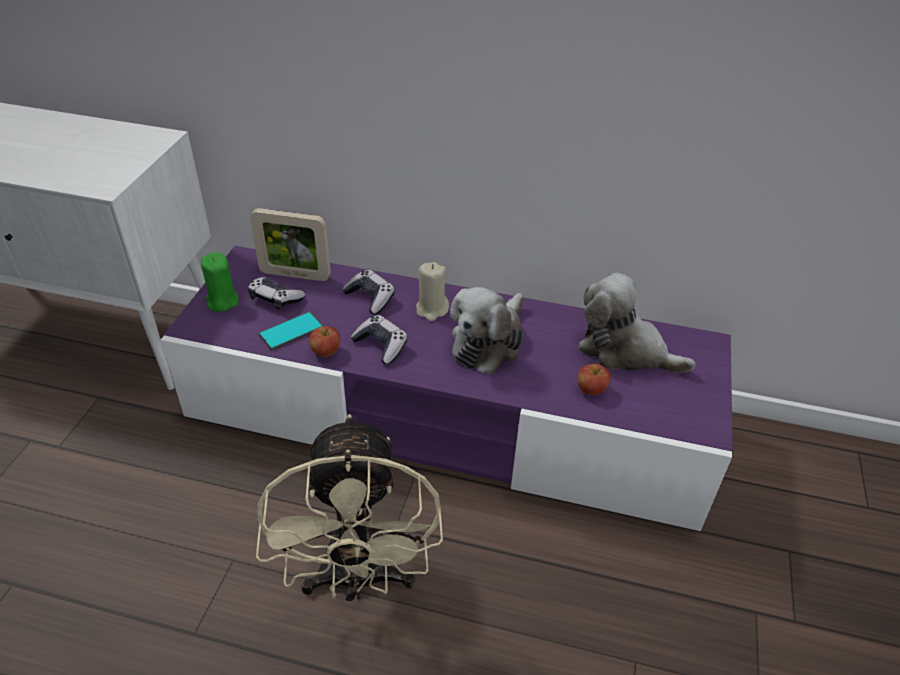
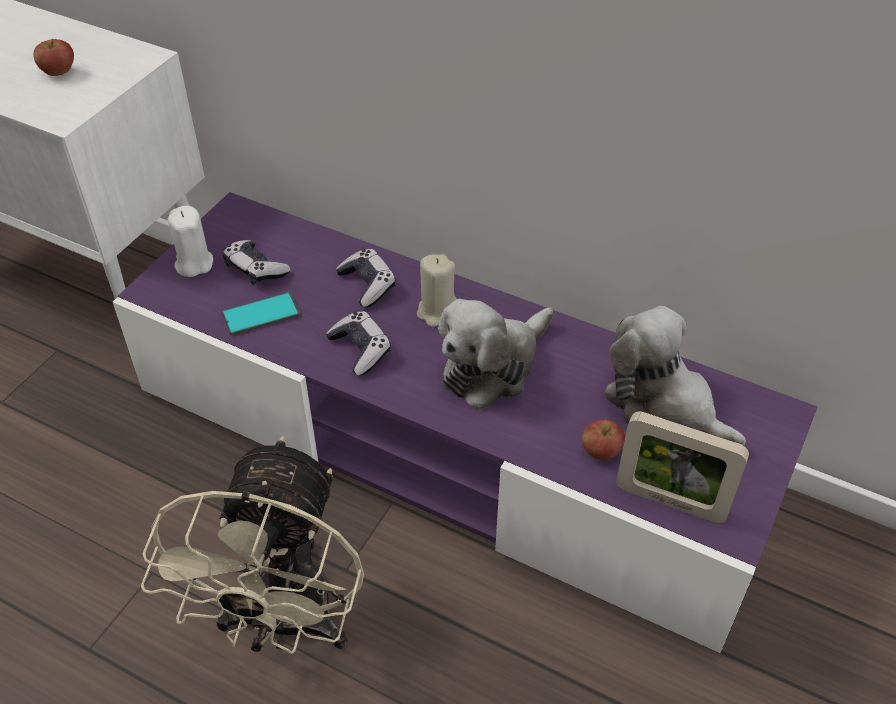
camera: 15 degrees right, 5 degrees up
(222, 301) = (194, 263): green candle -> white candle
(295, 275) = (288, 241): picture frame -> picture frame (670, 501)
(325, 352) = (293, 347): apple -> apple (58, 72)

